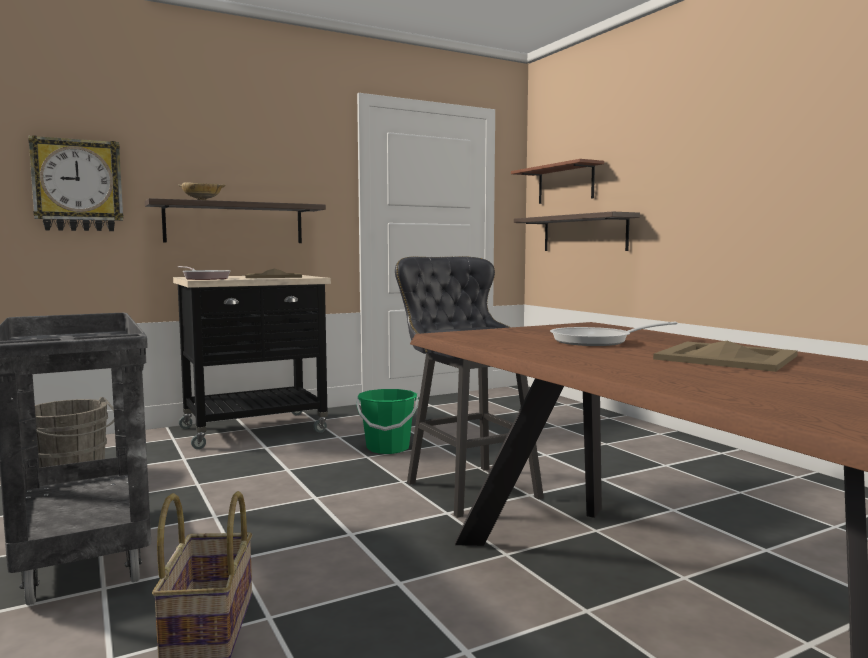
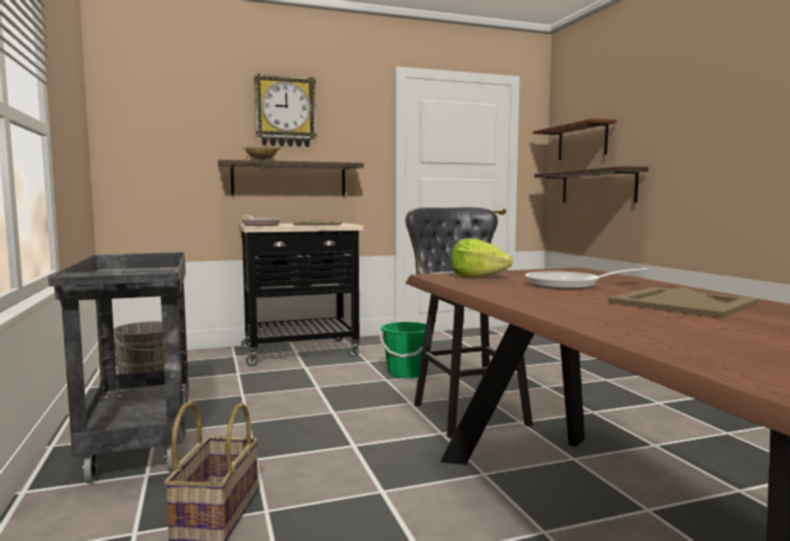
camera: 10 degrees right, 0 degrees up
(77, 185) = (165, 150): wall clock -> wall clock (285, 112)
(493, 335) = (477, 277): none -> lettuce

